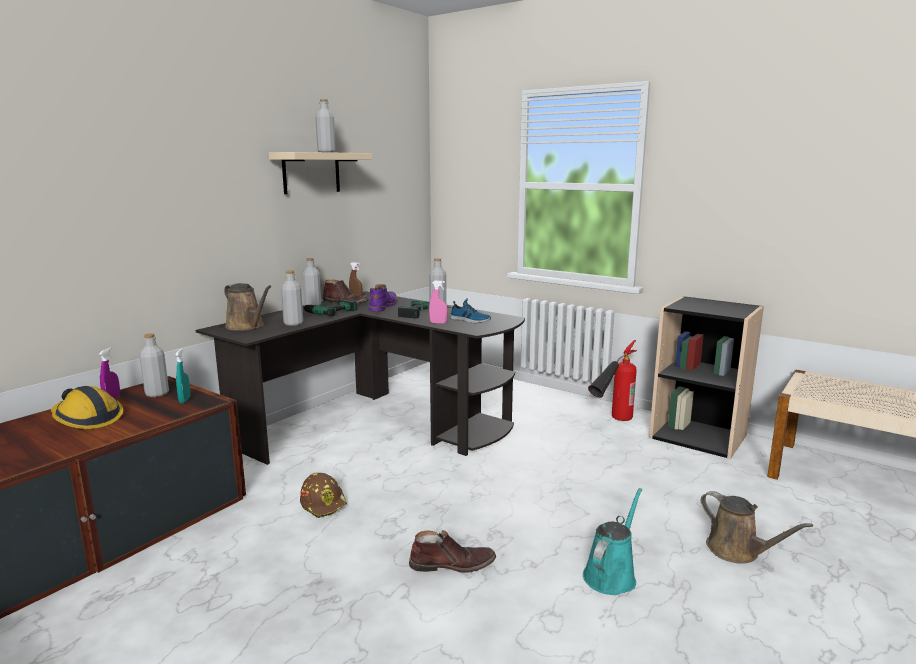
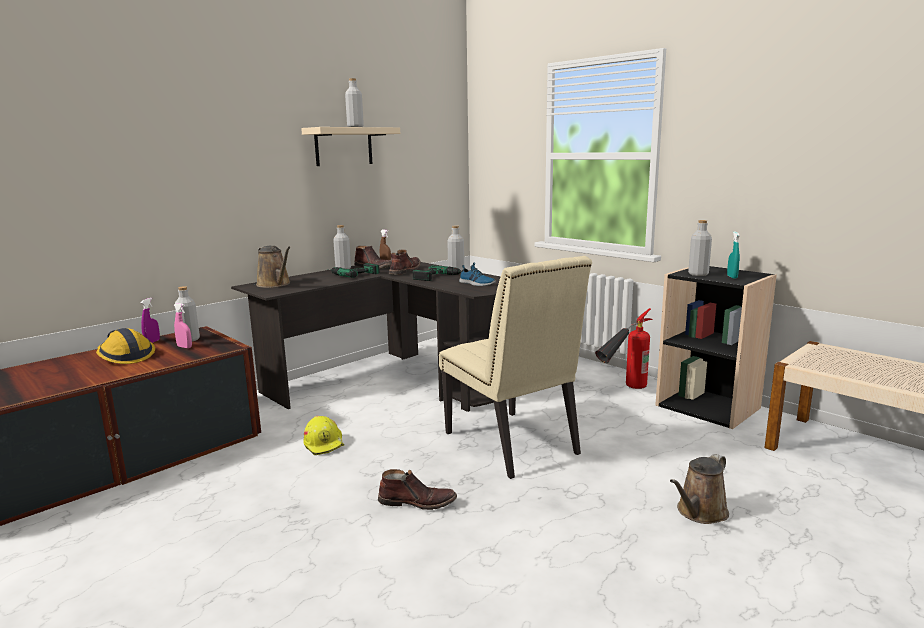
camera: 10 degrees right, 0 degrees up
(184, 400) = (209, 345): turquoise spray bottle -> turquoise spray bottle (732, 277)
(293, 323) = (316, 283): grey bottle -> grey bottle (698, 274)
(324, 503) = (324, 444): brown hard hat -> yellow hard hat
(382, 306) = (404, 271): purple boot -> brown boot
(438, 323) = (445, 285): pink spray bottle -> pink spray bottle (184, 347)
(523, 488) = (510, 443): none -> beige chair
(611, 575) = (563, 523): turquoise watering can -> none
(737, 551) = (699, 513): brown watering can -> brown watering can turned 75 degrees clockwise

